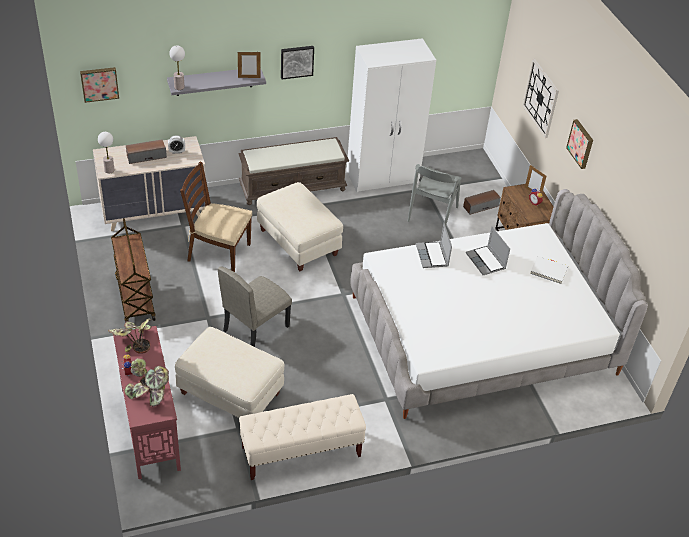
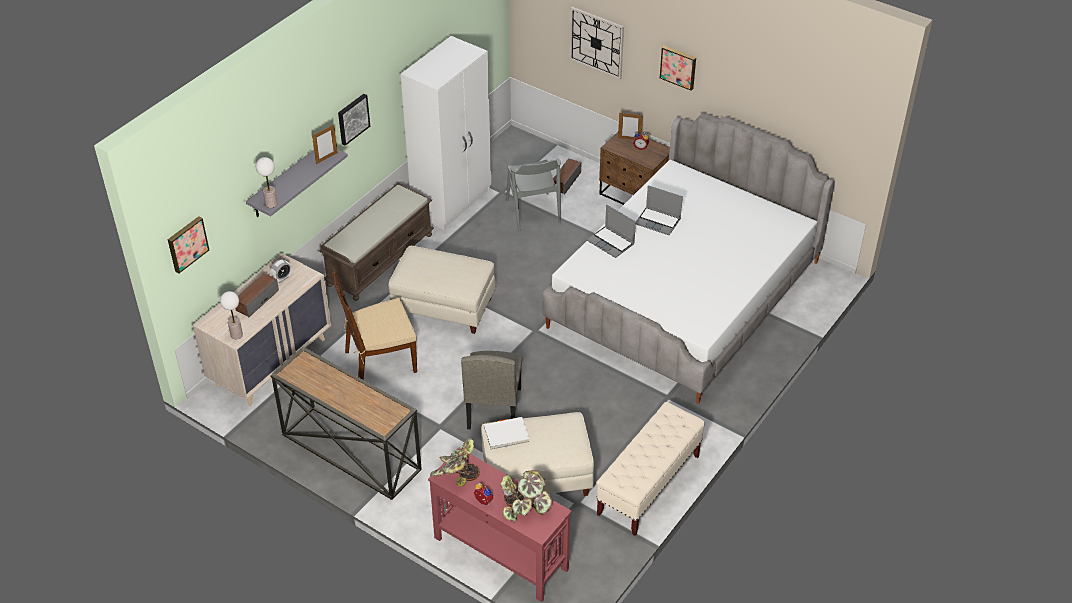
camera: 35 degrees left, 0 degrees up
(135, 298) = (350, 452): brown cart -> console table
(548, 271) = (714, 200): white book -> white book (506, 434)

